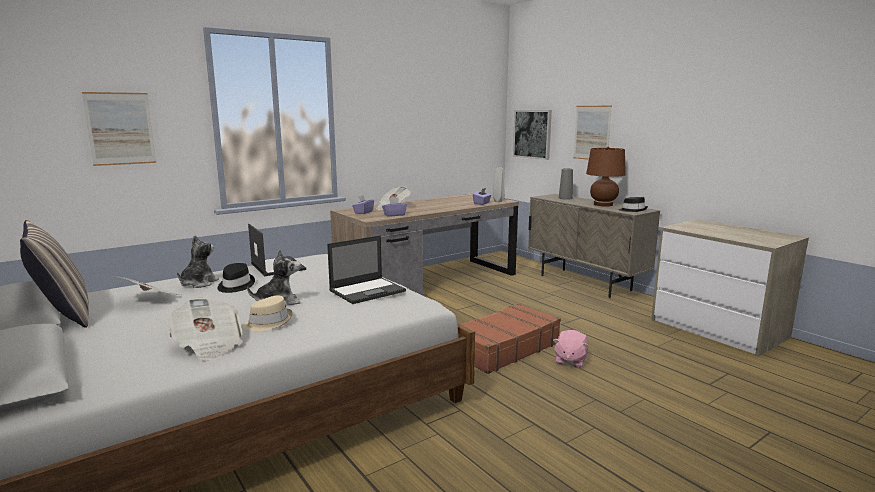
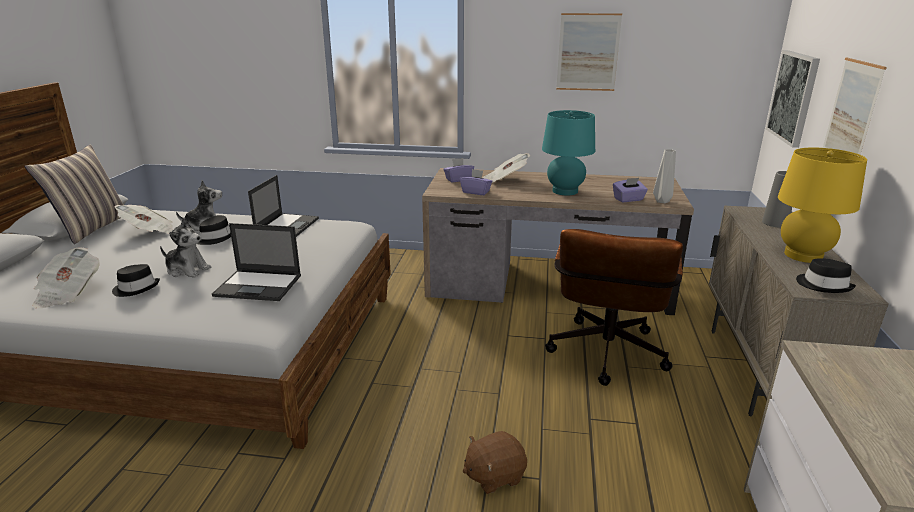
camera: 45 degrees right, 10 degrees up
(120, 128) = (245, 59): picture -> picture (588, 52)
(268, 322) = (136, 288): beige hat -> black hat
(441, 206) = (565, 191): none -> turquoise table lamp
(503, 348) = (457, 412): brown suitcase -> none
(520, 300) = (605, 357): none -> brown office chair
(570, 360) = (494, 476): pink plush toy -> brown plush toy
(603, 204) = (803, 255): brown table lamp -> yellow table lamp

